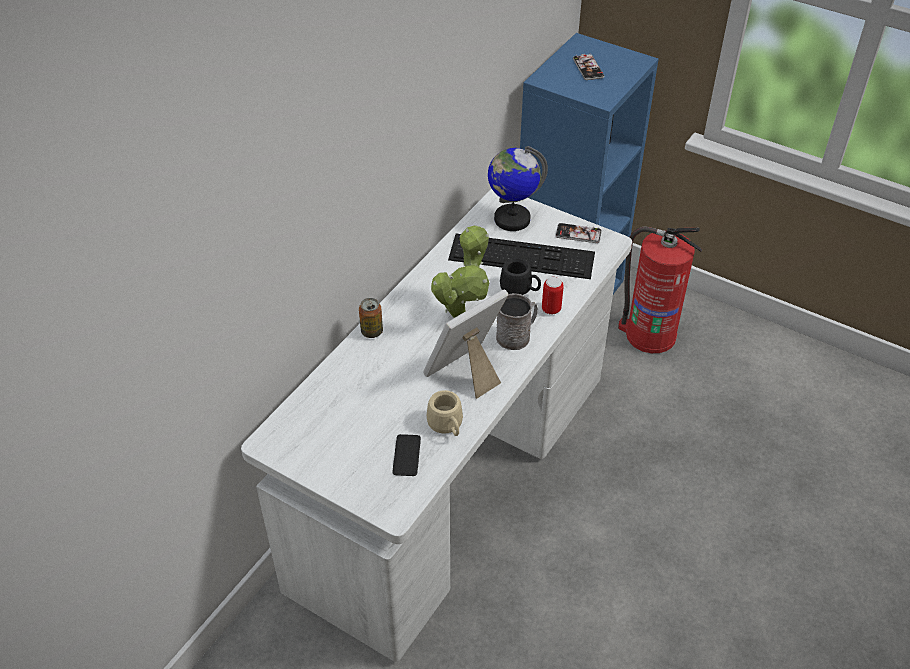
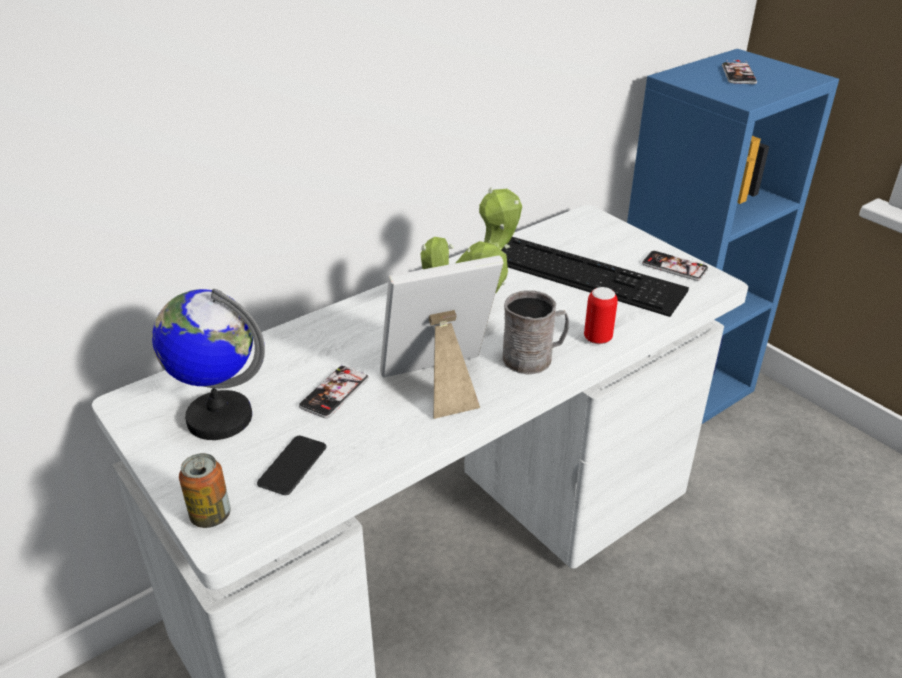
camera: 20 degrees right, 10 degrees down
(372, 331) = (346, 313): can -> can (210, 515)
(401, 397) = (334, 392): none -> phone
(447, 427) = (372, 444): beige mug -> none
(511, 219) = (592, 237): globe -> globe (219, 417)
(520, 289) = (566, 309): black mug -> none
(649, 334) = (770, 457): fire extinguisher -> none

